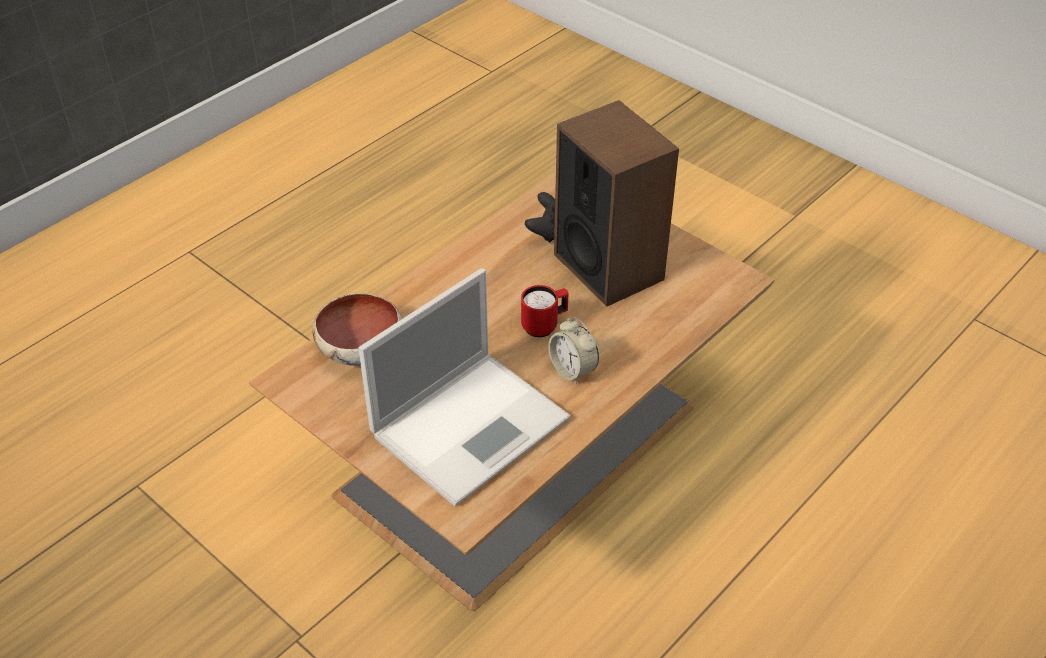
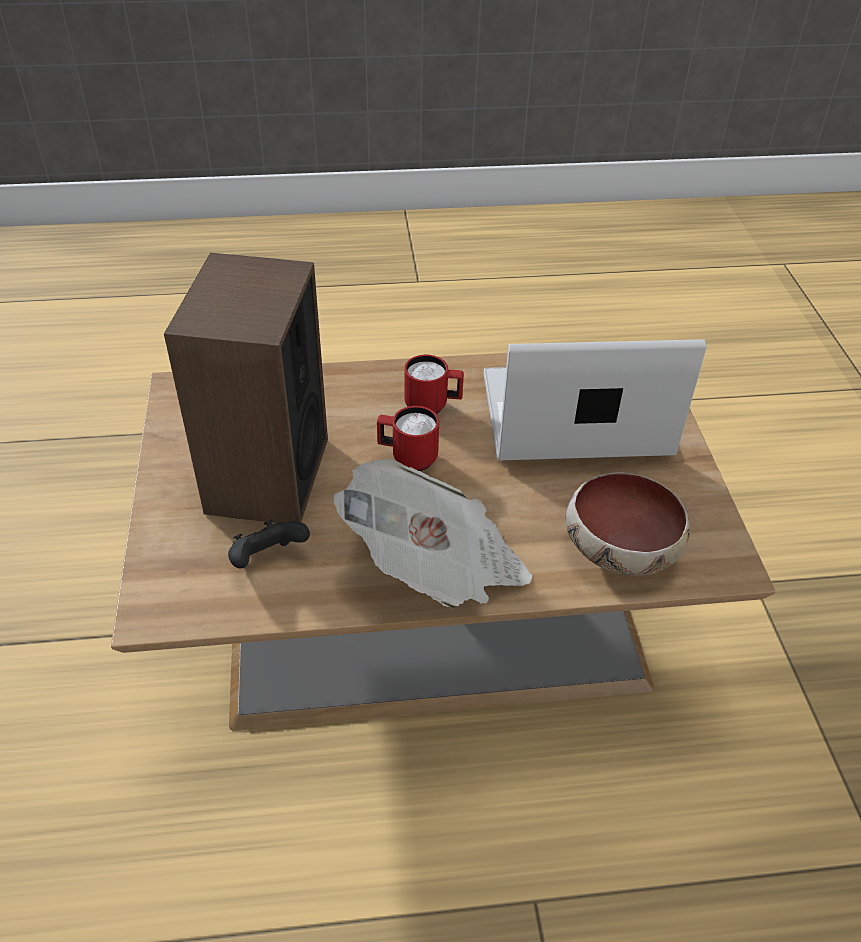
camera: 140 degrees left, 0 degrees up
(457, 278) = (436, 566): none -> newspaper
(572, 370) = (433, 407): alarm clock -> red mug

